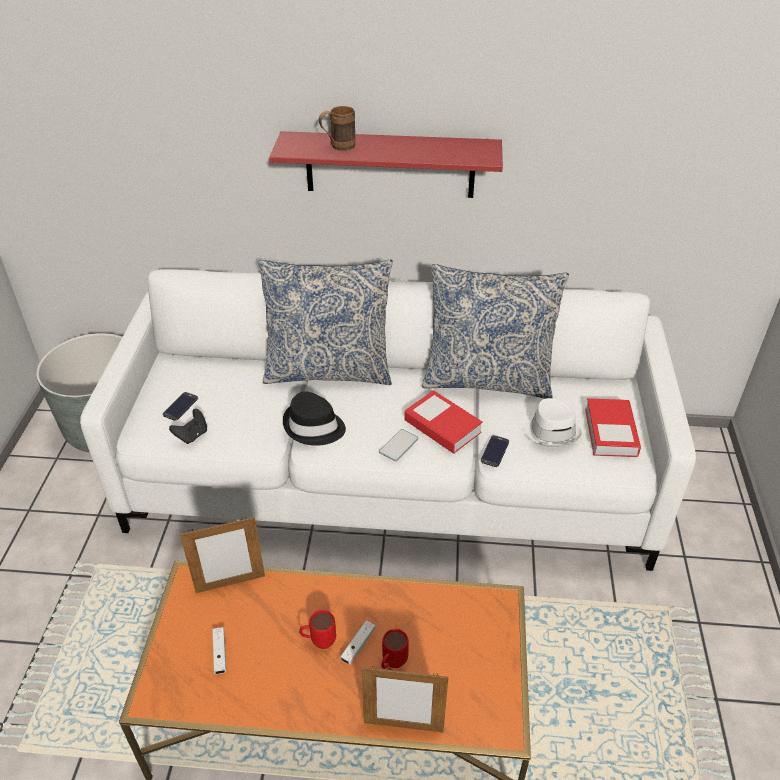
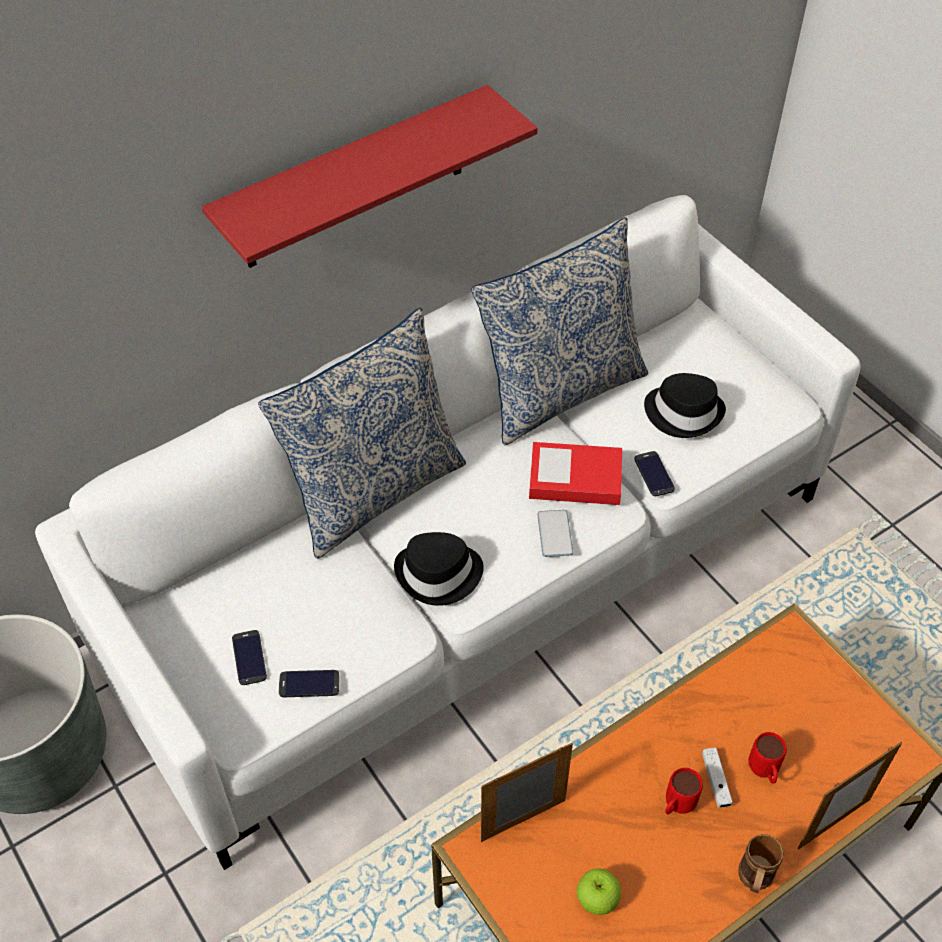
camera: 40 degrees left, 10 degrees up
(192, 435) = (309, 684): black game controller -> phone
(220, 653) = (597, 899): white game controller -> apple
(230, 584) = (523, 820): picture frame -> picture frame turned 150 degrees counterclockwise
(338, 147) = (313, 195): brown mug -> brown mug (753, 881)
(551, 430) = (684, 412): white hat -> black hat
(610, 432) = (738, 378): book -> none

